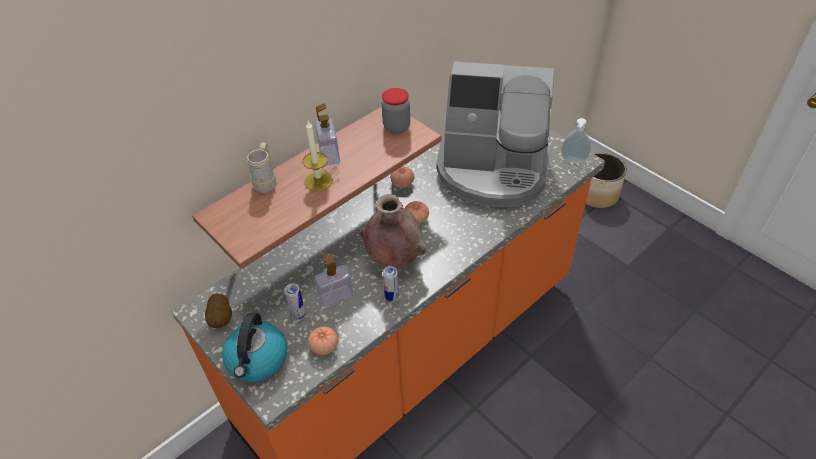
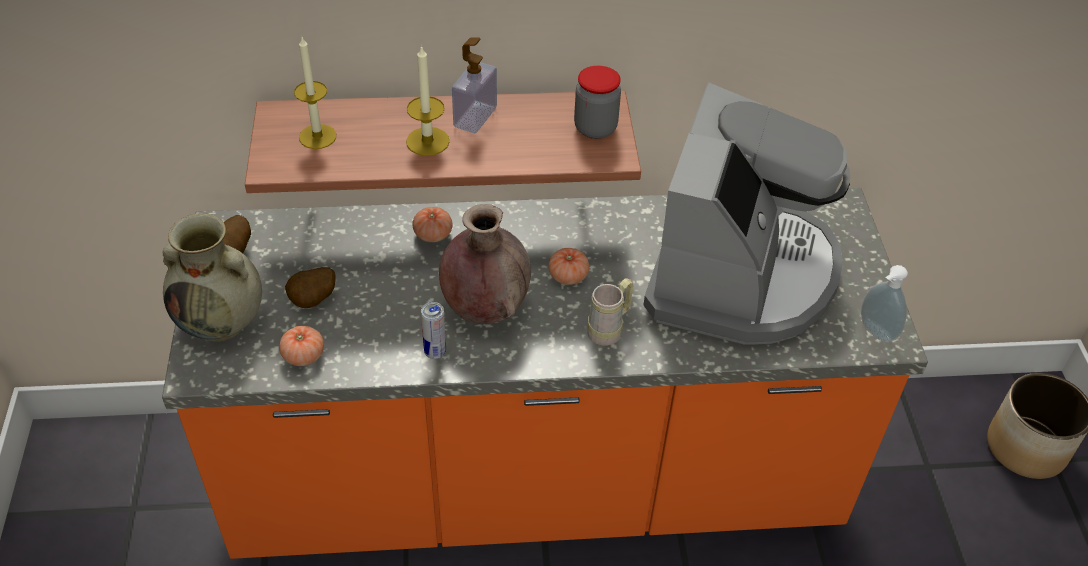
camera: 35 degrees right, 0 degrees up
(253, 213) = (317, 136): none -> candle
(257, 360) = (222, 322): kettle -> beige vase
(267, 182) = (371, 108): beige mug -> beige mug (609, 329)
(298, 314) = (314, 301): can -> potato
(335, 296) = (374, 307): soap dispenser -> none
(402, 183) = (599, 220): tomato -> tomato (433, 234)
(492, 169) = (740, 274): coffee machine -> coffee machine turned 120 degrees counterclockwise

